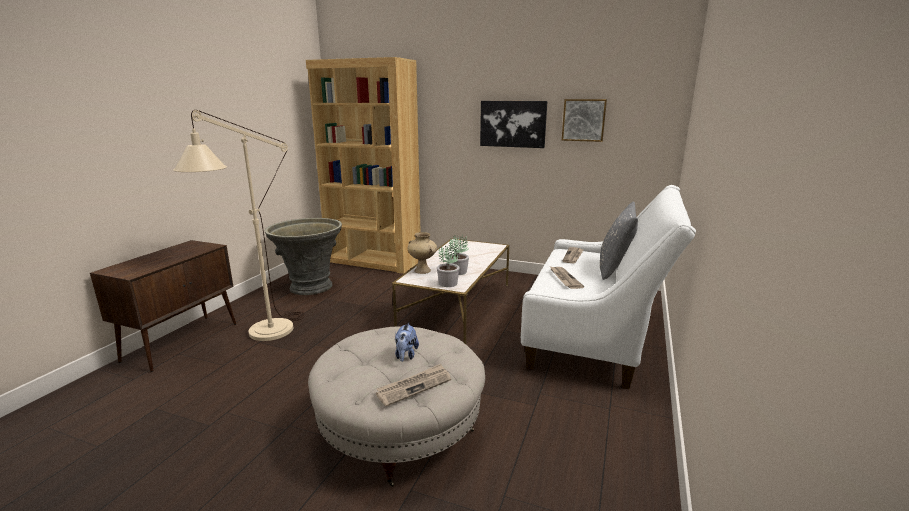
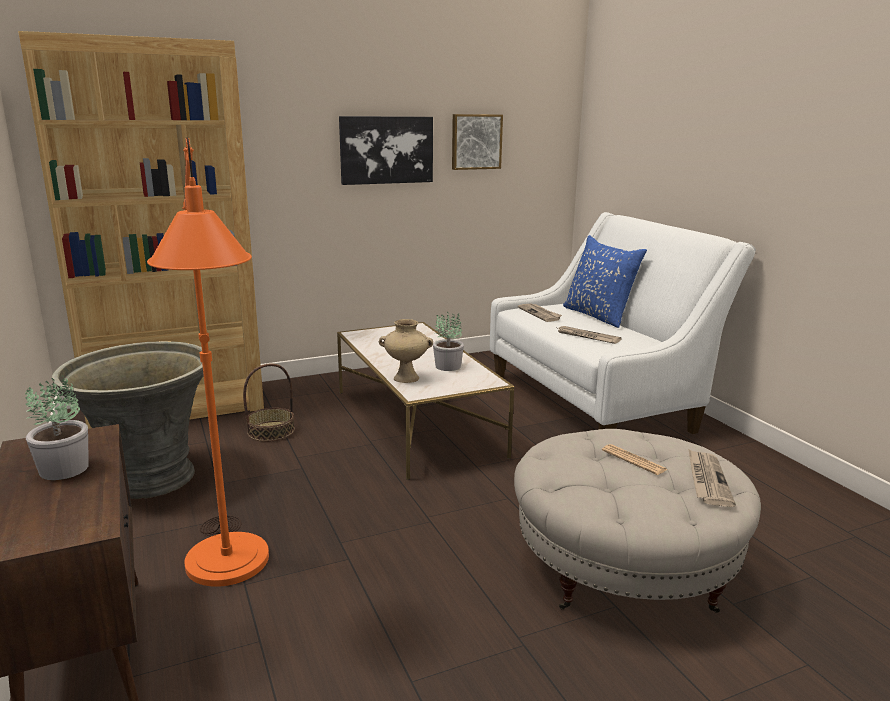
camera: 45 degrees left, 0 degrees up
(262, 336) = (230, 575): beige floor lamp -> orange floor lamp
(386, 284) = (271, 431): none -> basket
(406, 355) = (633, 460): plush toy -> newspaper
(448, 283) = (471, 382): potted plant -> potted plant (65, 469)
(614, 269) = (599, 316): grey pillow -> blue pillow

